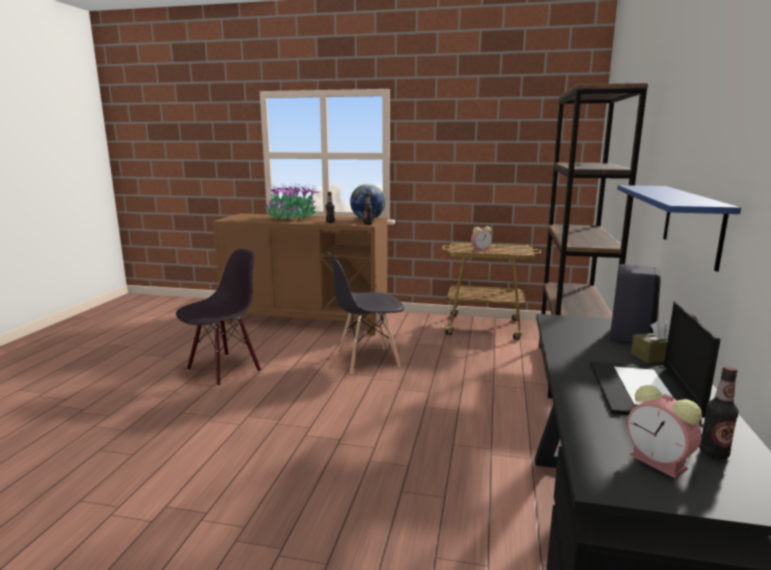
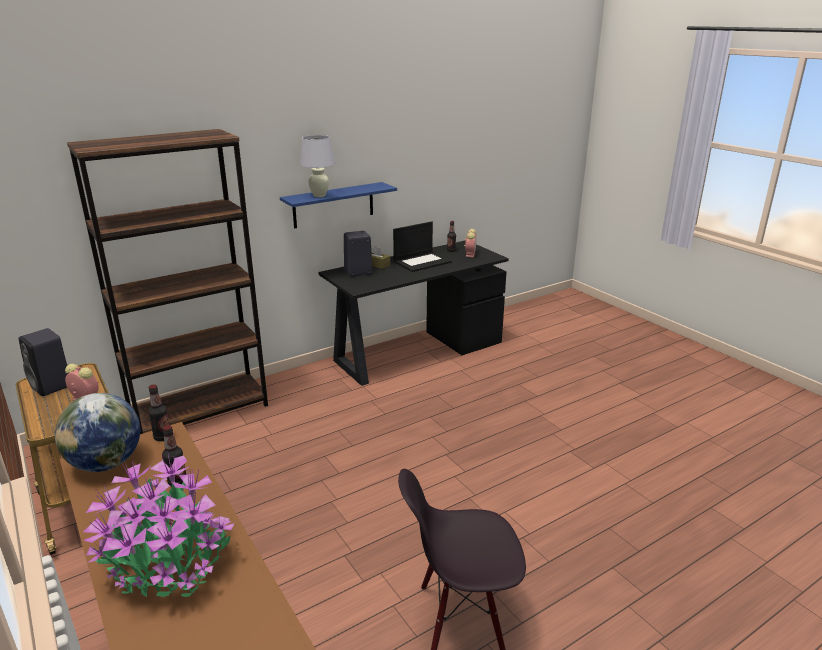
camera: 135 degrees left, 10 degrees up
(367, 360) = (297, 530): grey chair -> none
(511, 248) = (52, 386): none -> black speaker
(651, 189) = (319, 195): none -> white table lamp

